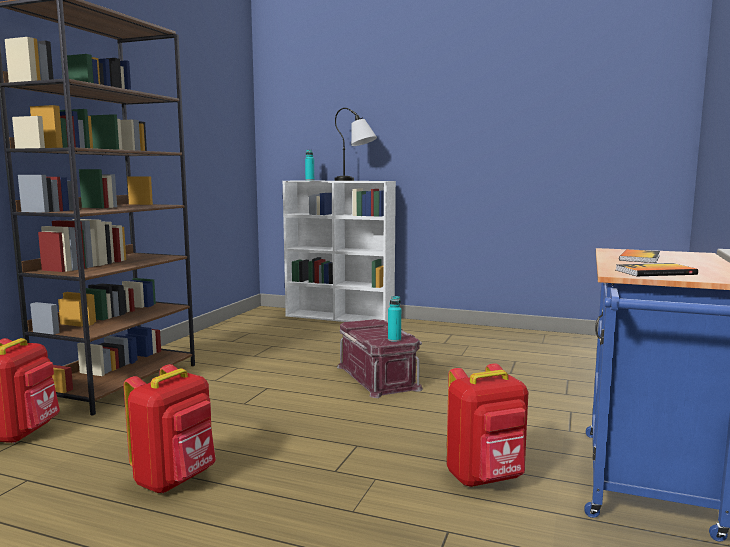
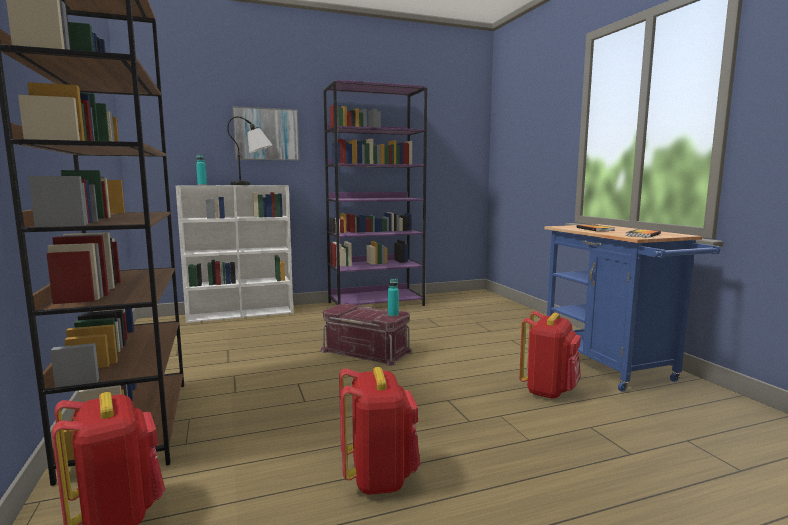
camera: 40 degrees left, 0 degrees up
(380, 124) = (266, 134): none -> picture
(488, 333) = (376, 304): none -> purple bookcase

